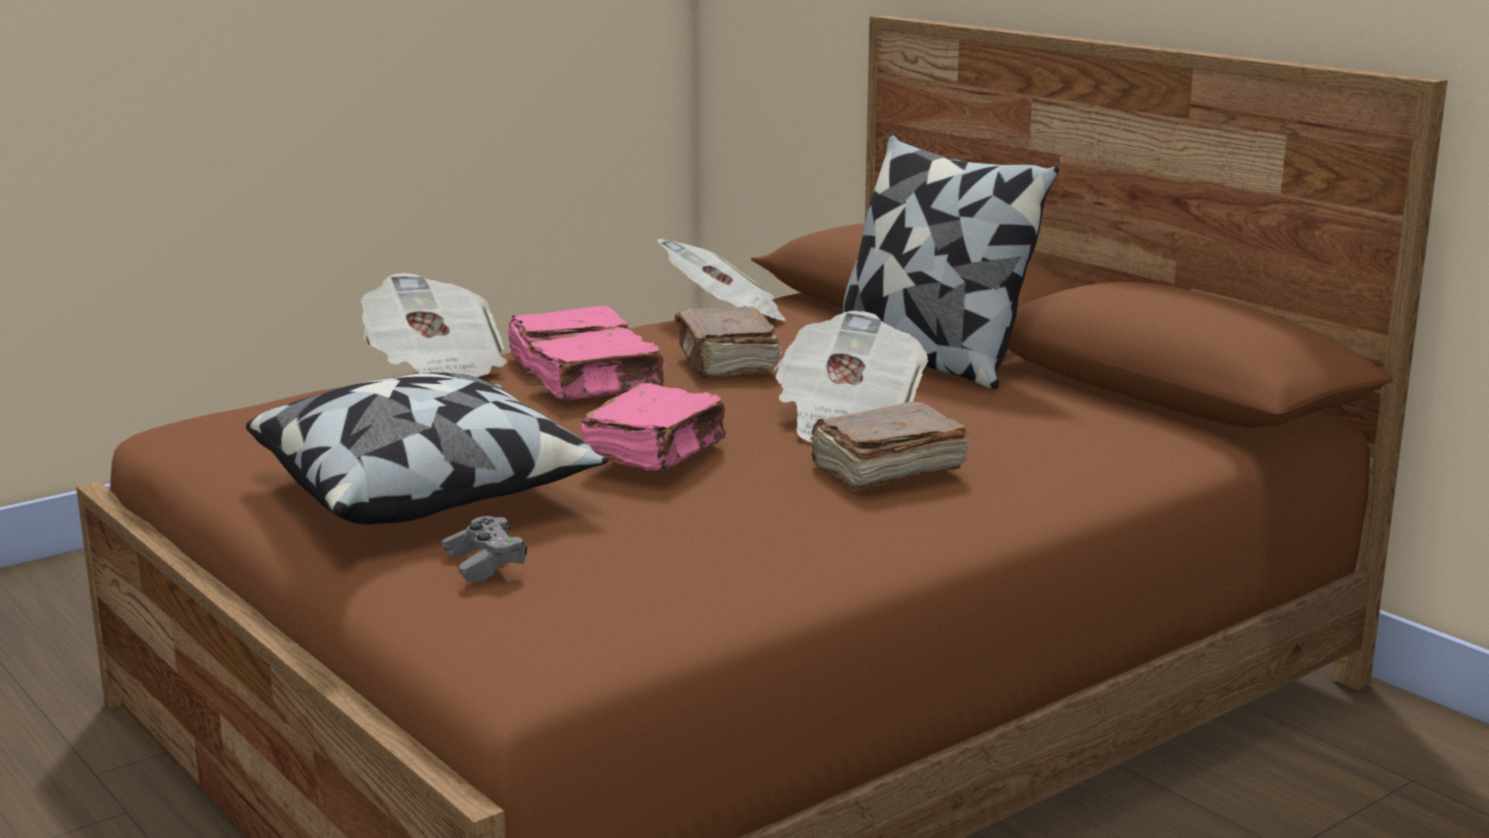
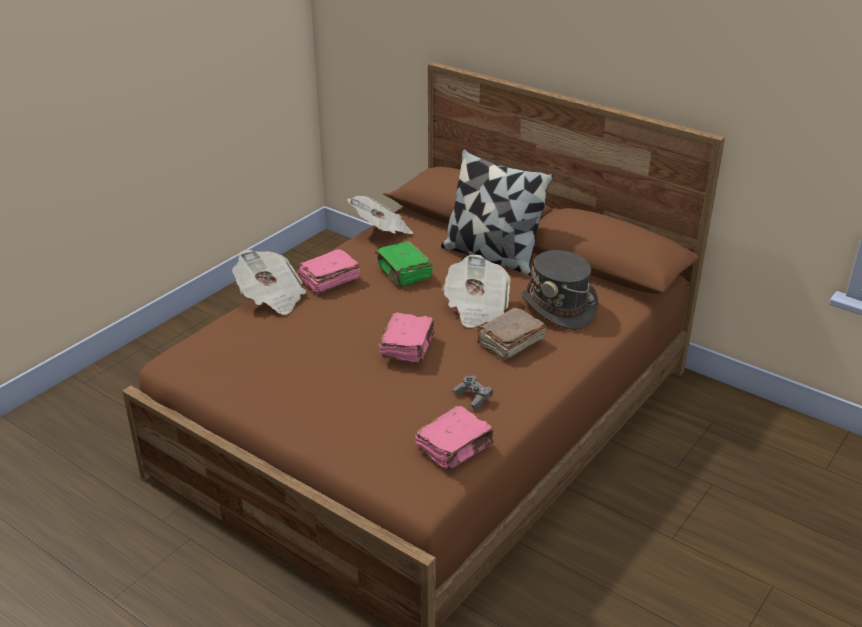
camera: 15 degrees left, 15 degrees up
(427, 493) = (321, 391): pillow -> none
(485, 564) = (376, 436): grey game controller -> grey game controller (473, 397)
(598, 388) = (357, 302): pink book -> pink book (455, 447)
(726, 362) = (404, 273): brown book -> green book
(1032, 435) = (559, 307): none -> grey hat

